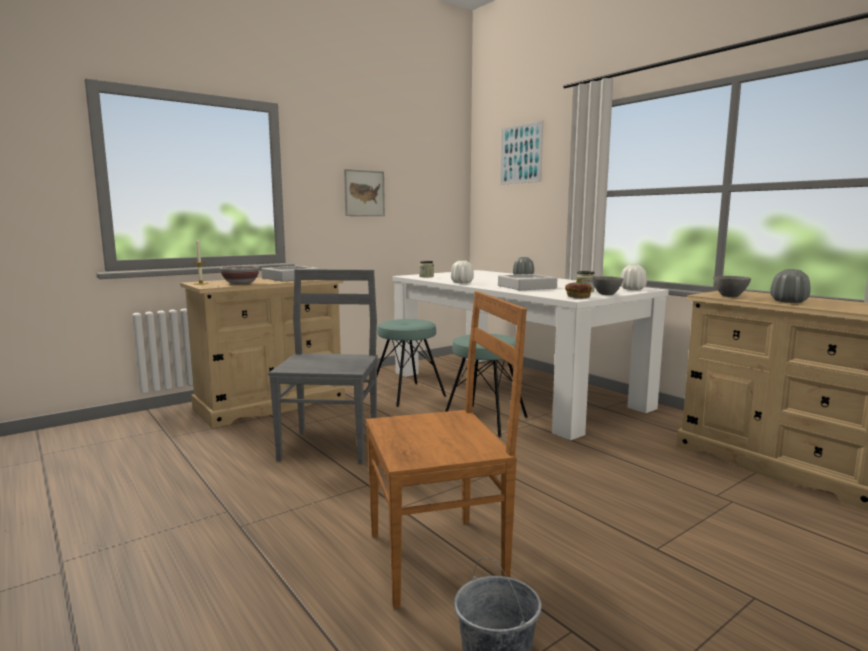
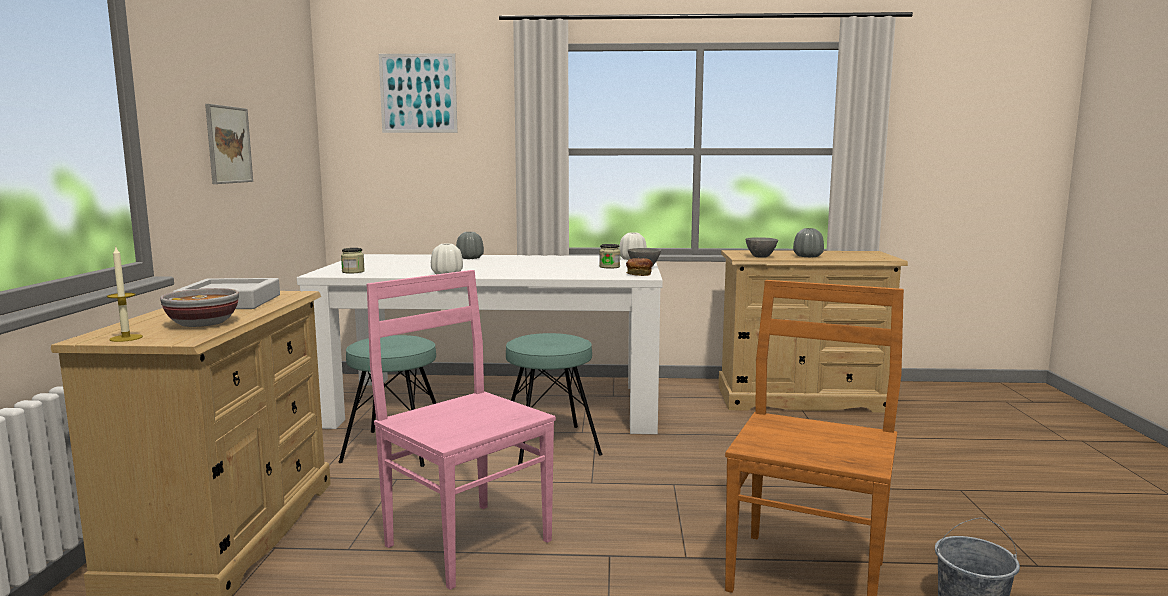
camera: 50 degrees left, 0 degrees up
(330, 446) = (466, 541): grey chair -> pink chair
(526, 287) = (539, 270): grey tray -> none

